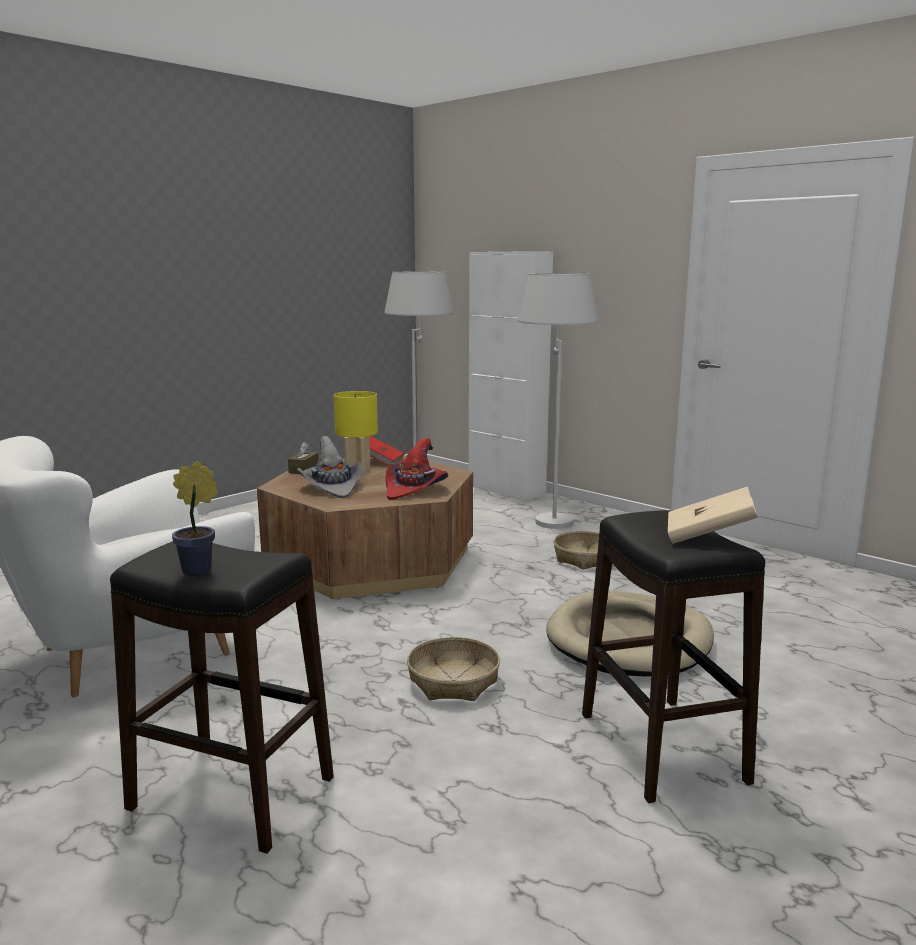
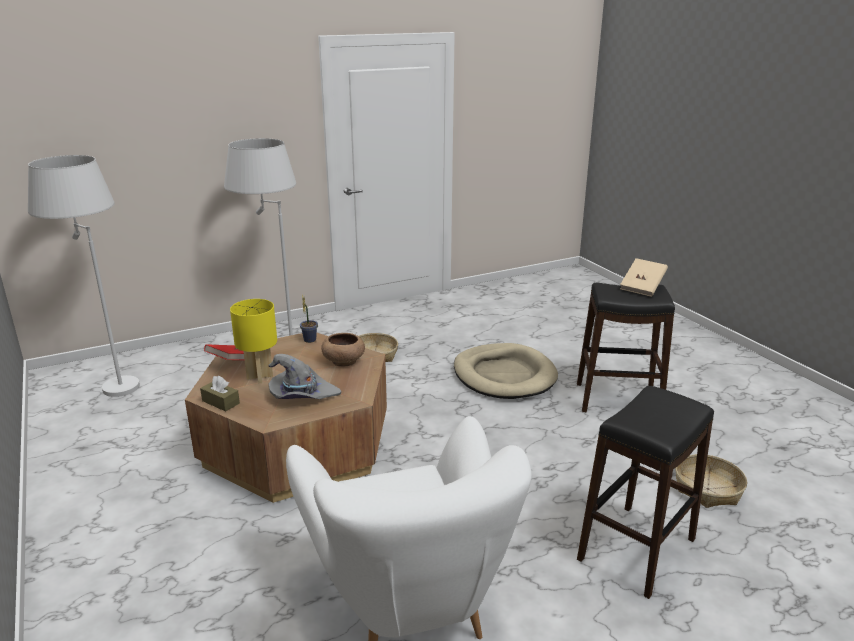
camera: 70 degrees left, 10 degrees up
(201, 570) = (675, 418): potted plant -> potted plant (310, 339)
(414, 490) = (343, 361): red hat -> brown bowl
(453, 681) = (529, 444): basket -> basket (708, 489)
(506, 490) = (190, 347): white cabinet -> none

